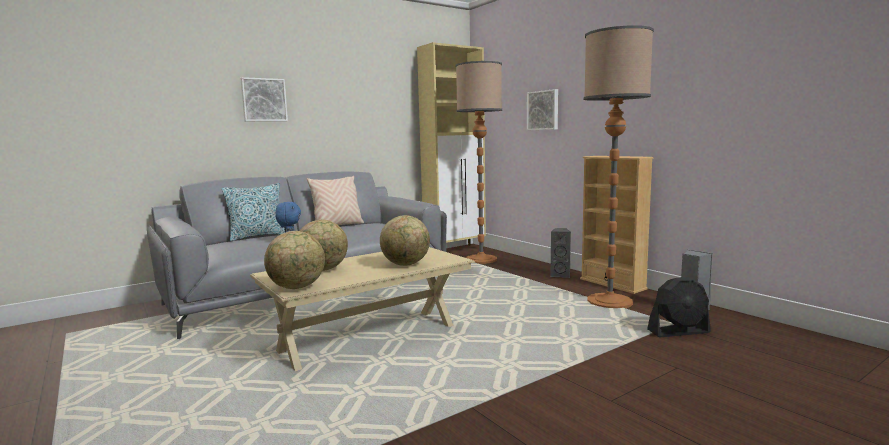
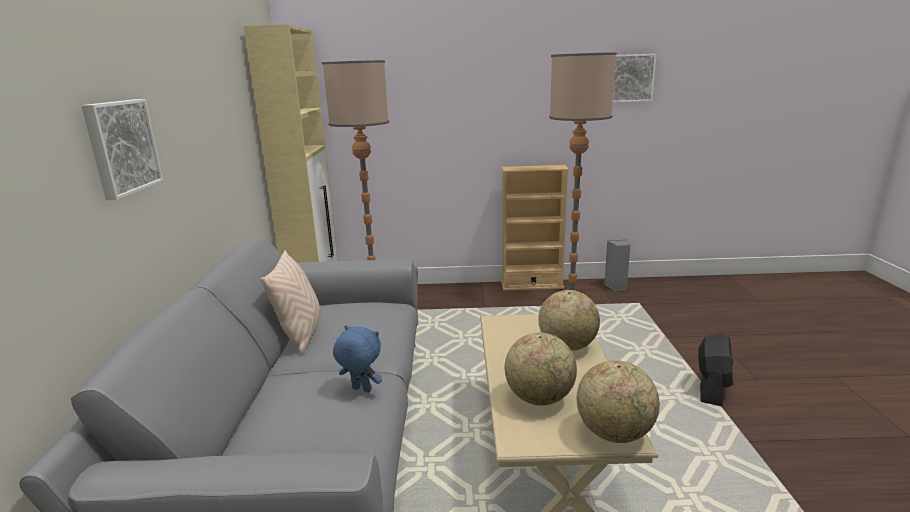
camera: 55 degrees left, 10 degrees up
(258, 236) = (253, 408): pillow -> none
(543, 110) = (422, 118): picture -> picture (630, 78)
(560, 275) = (481, 292): grey speaker -> none
(679, 331) = (654, 308): black fan -> black fan (712, 389)

